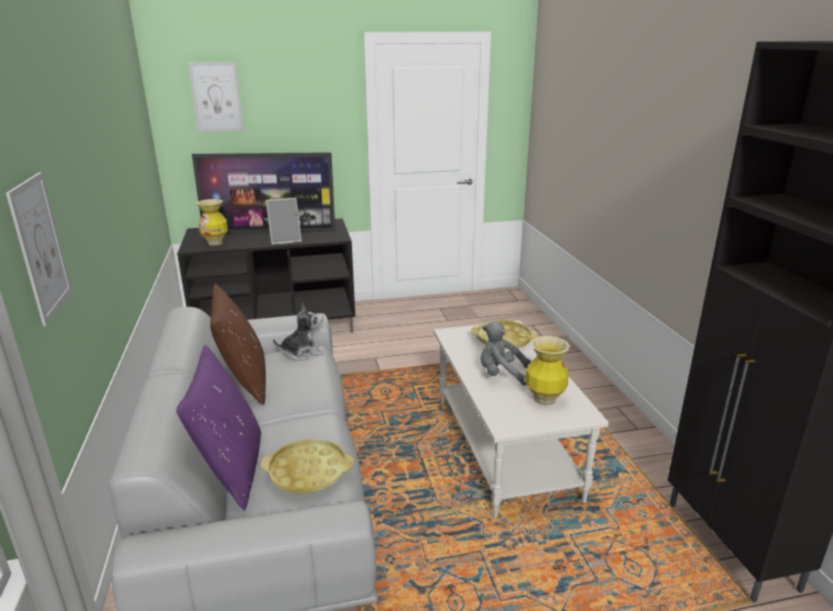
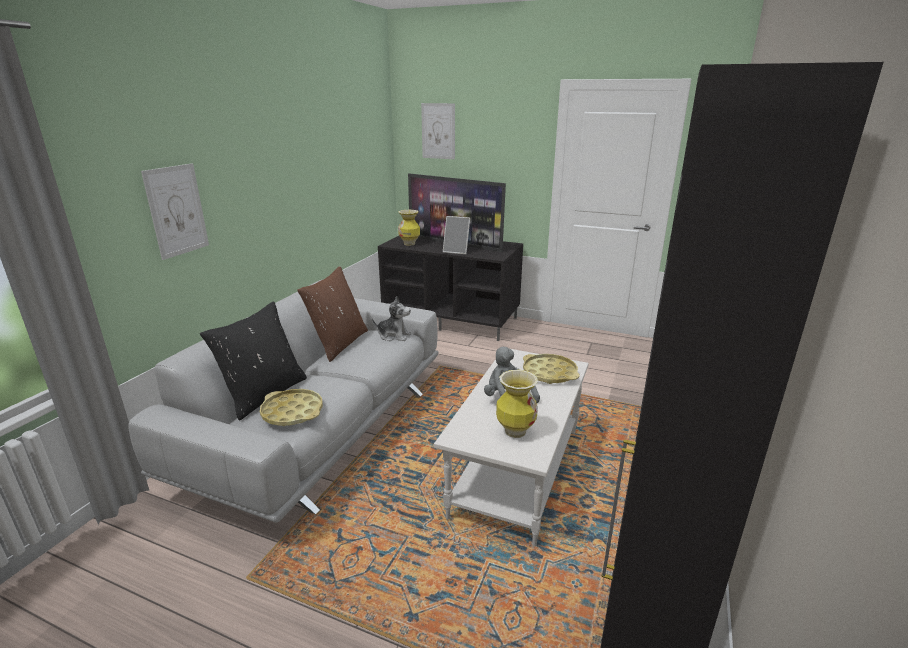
camera: 35 degrees right, 0 degrees up
(232, 470) = (264, 394): purple pillow -> black pillow

